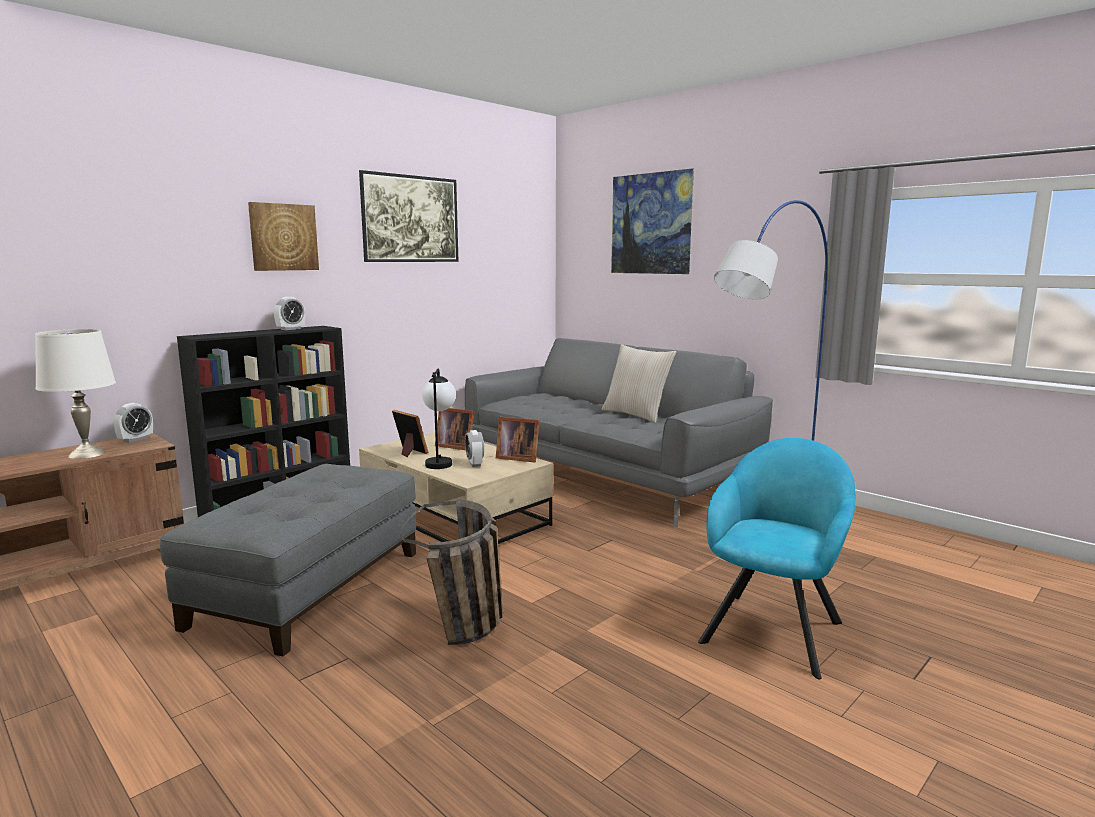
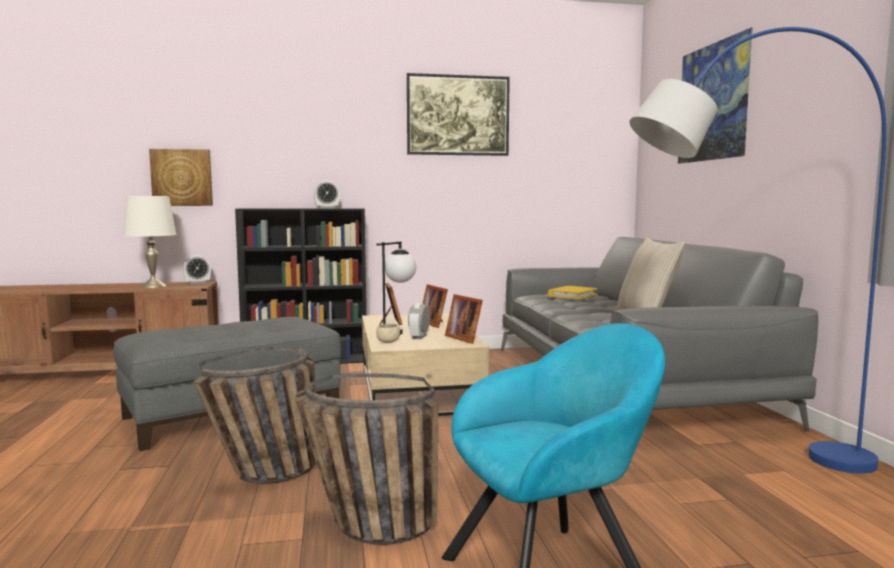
camera: 35 degrees right, 5 degrees down
(283, 237) = (333, 132): picture -> picture (182, 177)
(459, 475) = (388, 342): none -> beige bowl
(538, 398) = (572, 295): none -> yellow book
(613, 643) = (362, 526): none -> basket

